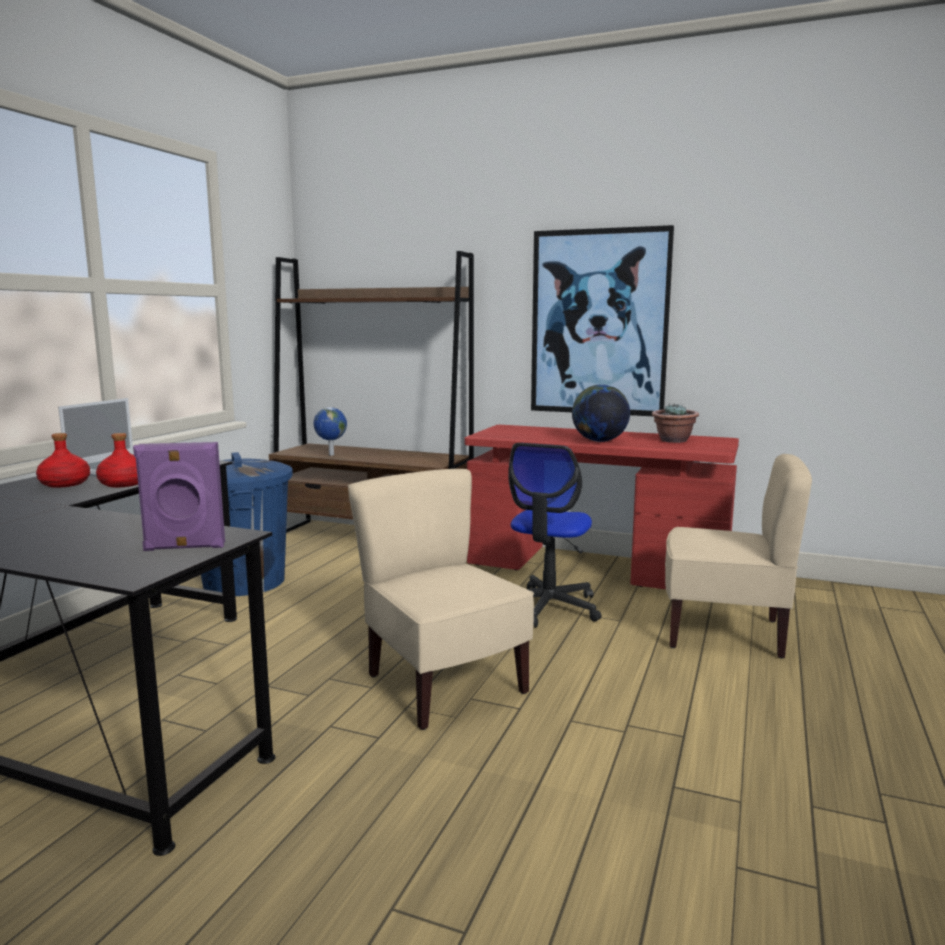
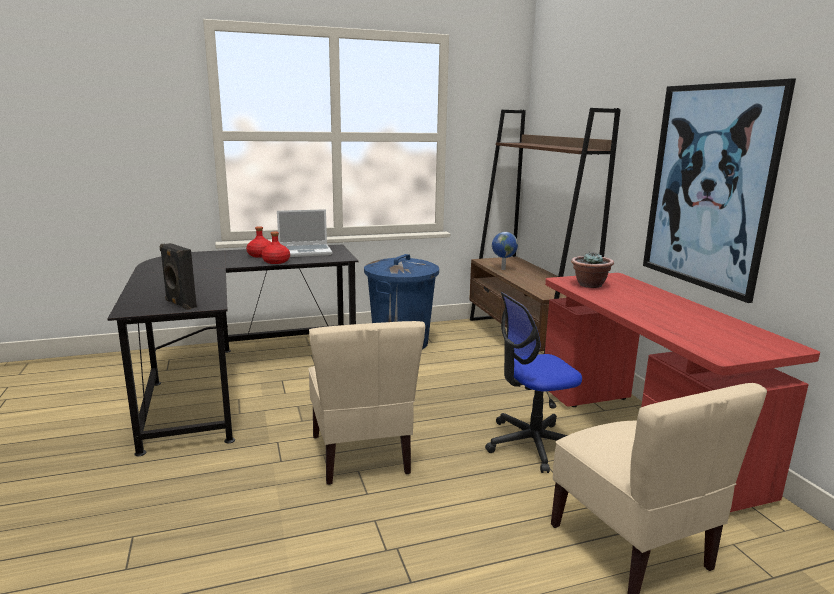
camera: 50 degrees right, 5 degrees up
(184, 547) = (180, 304): purple speaker -> black speaker
(443, 685) = (362, 454): beige chair -> beige chair turned 150 degrees clockwise
(599, 441) = (641, 311): globe -> none
(673, 440) = (721, 332): potted plant -> potted plant (589, 285)

